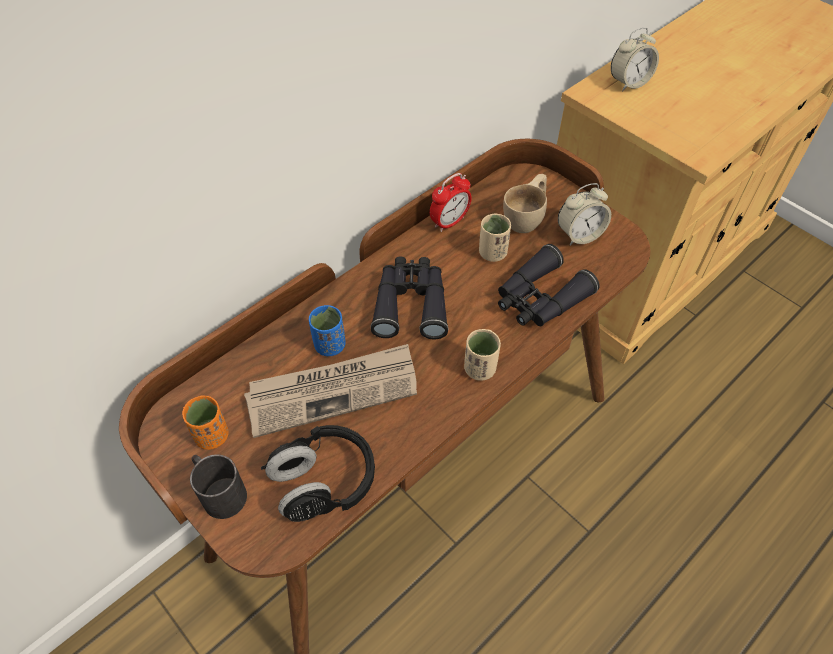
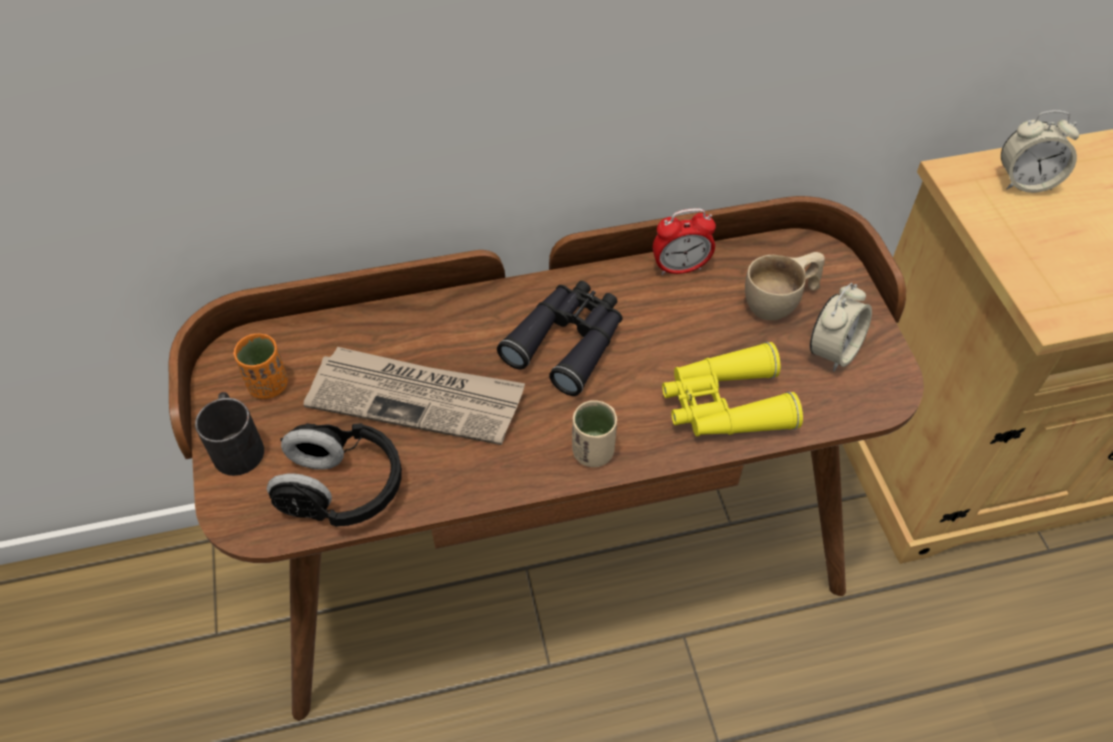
camera: 30 degrees right, 0 degrees up
(329, 345) = (448, 347): blue cup -> none
(492, 253) = (706, 326): beige cup -> none
(539, 299) = (724, 405): black binoculars -> yellow binoculars
(579, 235) = (833, 351): alarm clock -> alarm clock turned 60 degrees counterclockwise

